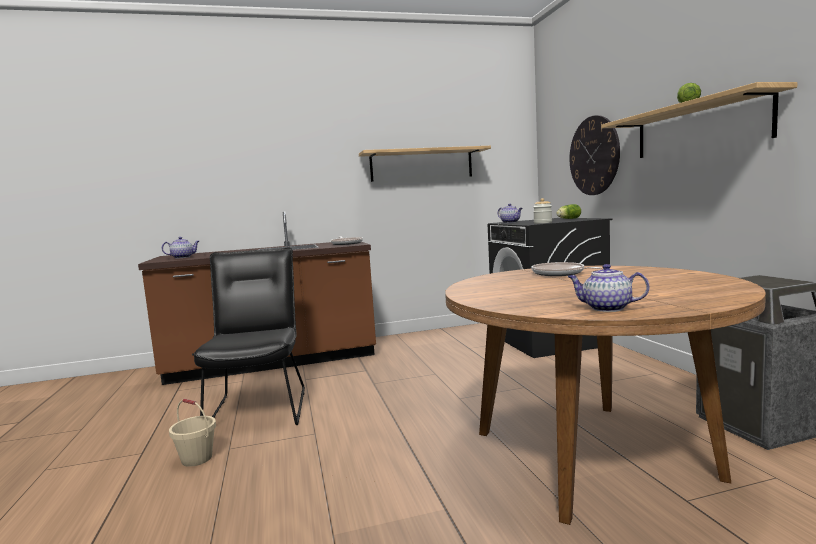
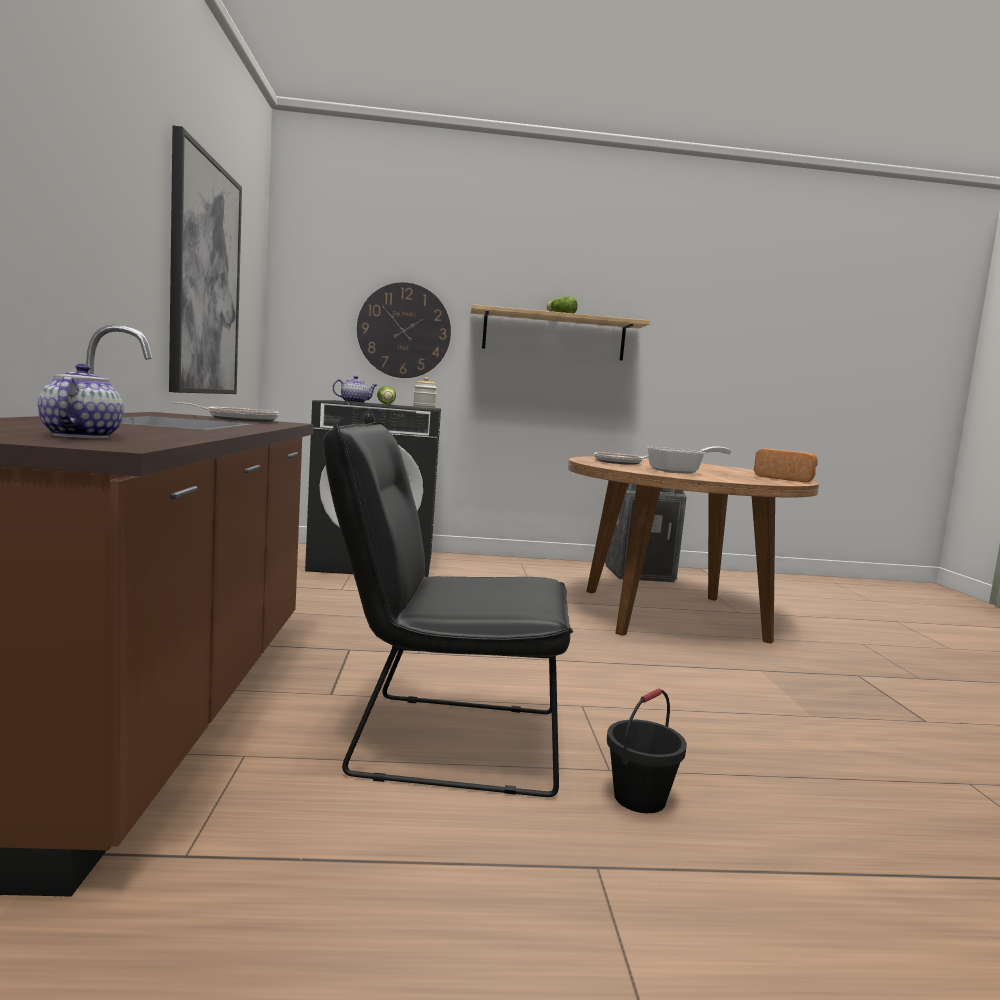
camera: 80 degrees left, 0 degrees up
(197, 459) = (639, 798): beige bucket -> black bucket
(421, 165) = (204, 278): shelf -> picture
(518, 286) = (680, 472): none -> frying pan
(606, 308) = (785, 479): teapot -> bread

